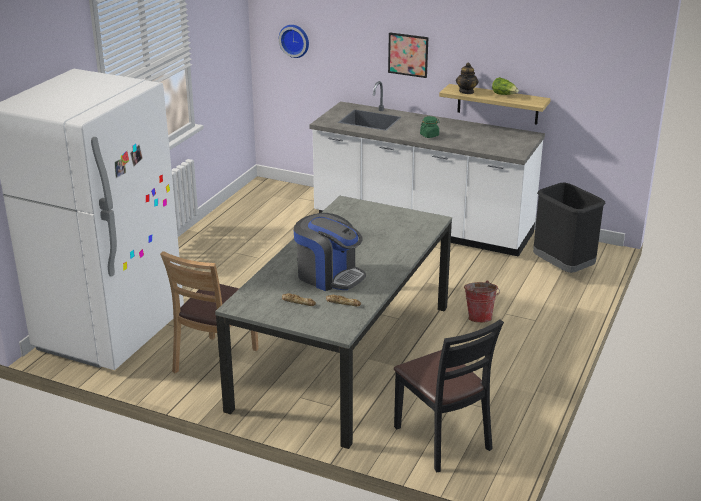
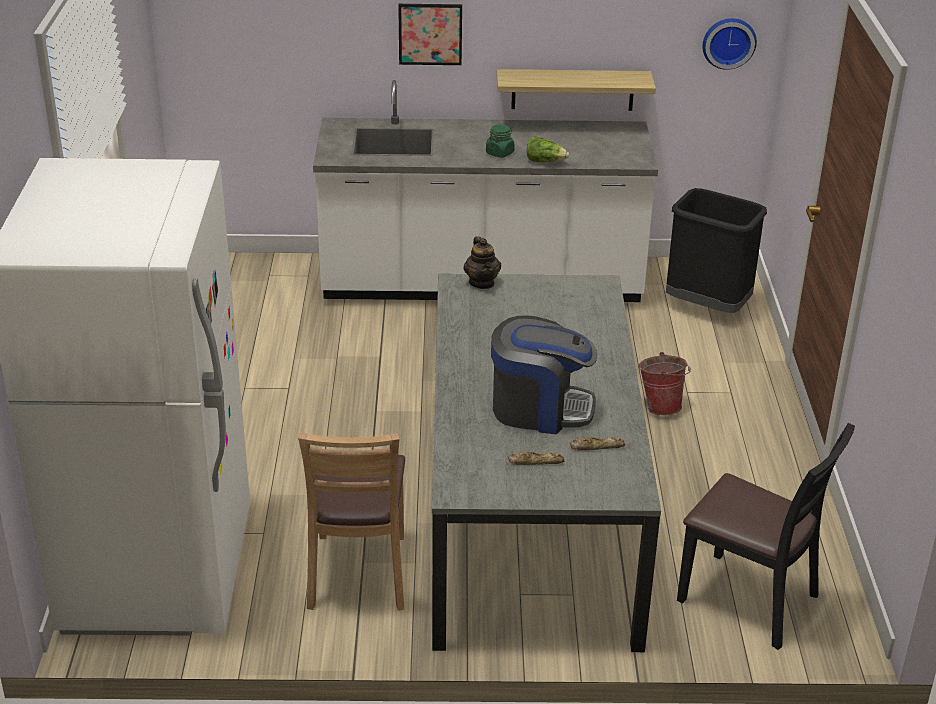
camera: 25 degrees left, 5 degrees up
(295, 40) = (236, 32): wall clock -> wall clock (728, 42)
(466, 91) = (533, 78): teapot -> teapot (482, 283)
(504, 95) = (588, 75): lettuce -> lettuce (545, 161)

